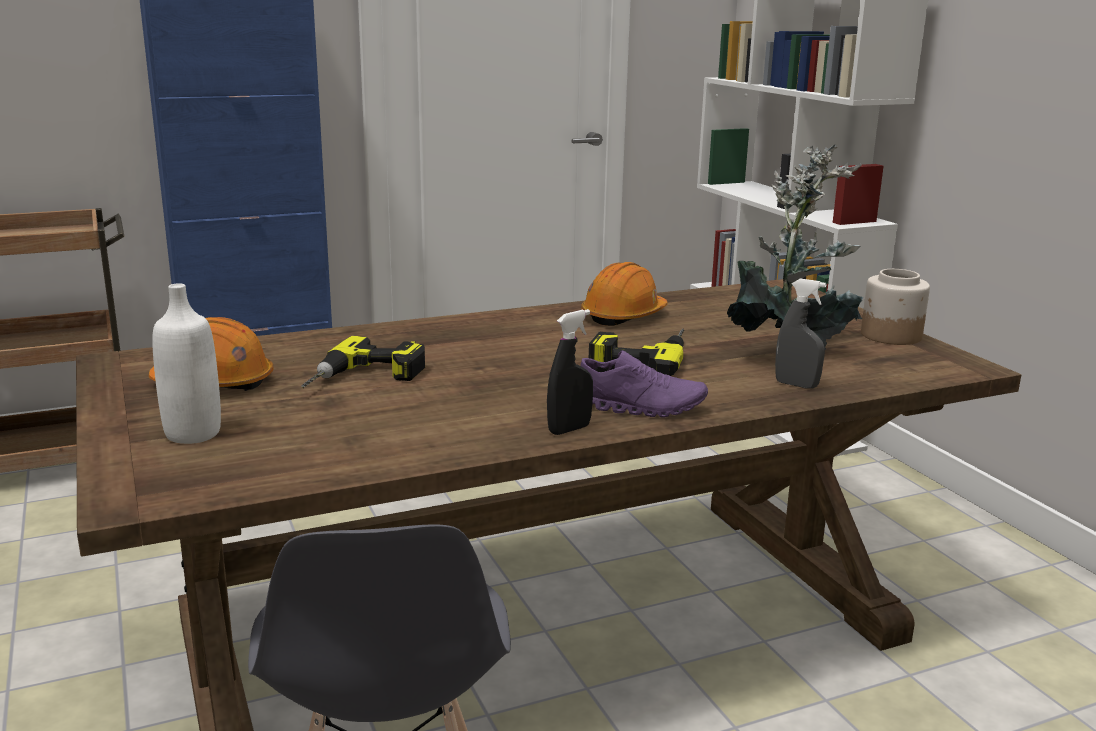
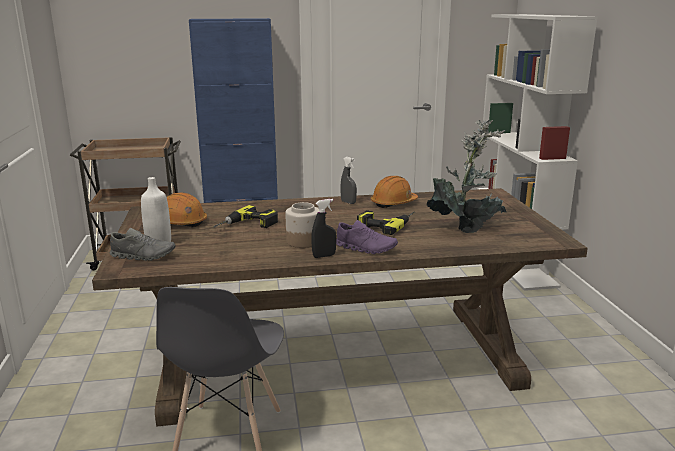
camera: 15 degrees right, 0 degrees up
(172, 463) = (143, 256): none -> grey shoe
(796, 385) = (455, 244): grey spray bottle -> grey spray bottle (348, 202)
(890, 336) = (530, 222): jar -> jar (303, 241)

